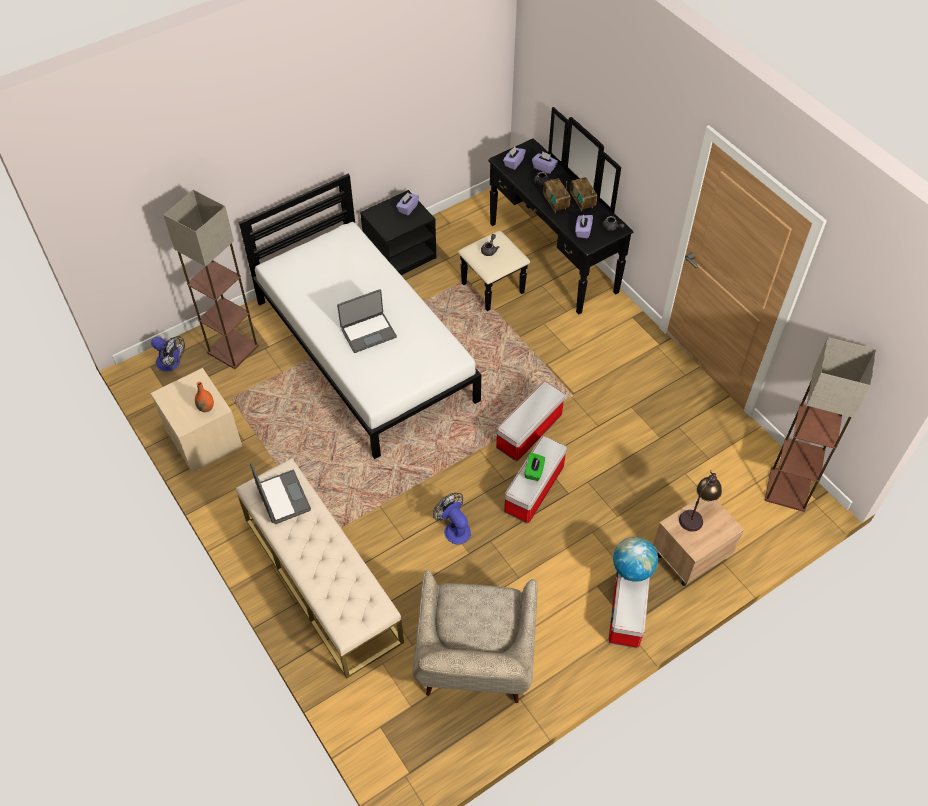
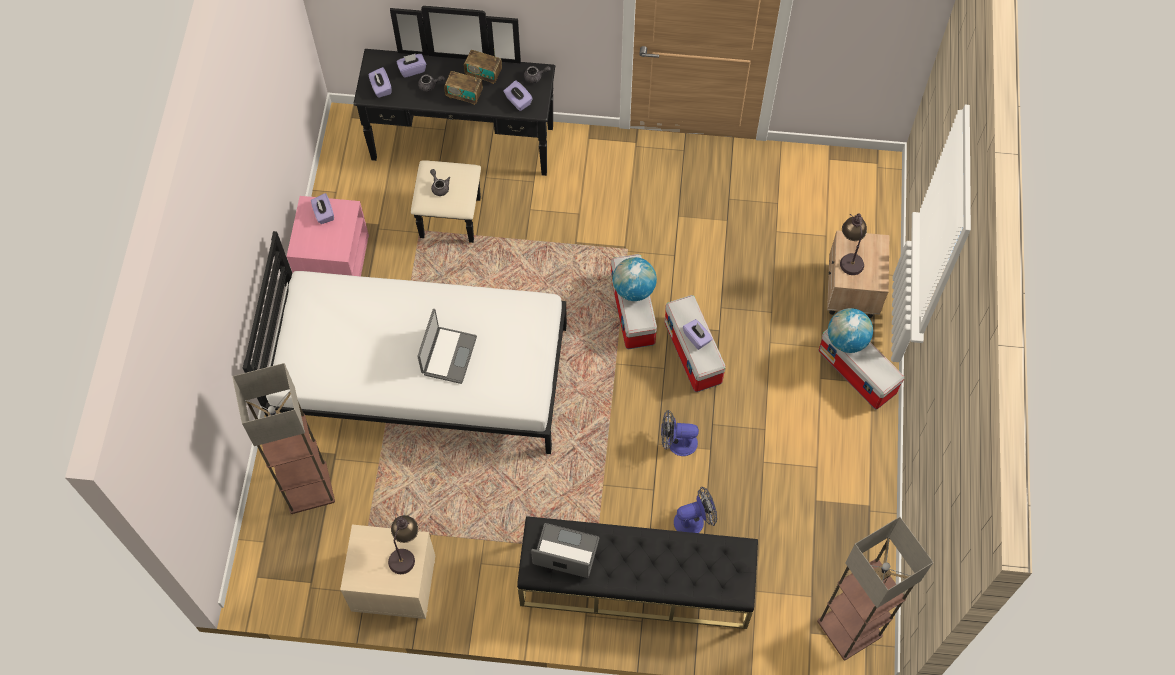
camera: 50 degrees left, 10 degrees up
(171, 364) = (273, 555): fan -> fan (694, 520)
(206, 408) = (405, 551): orange vase -> table lamp
(321, 579) = (635, 583): beige bench -> black bench
(400, 254) = (333, 261): black nightstand -> pink nightstand
(474, 664) = (813, 521): beige armchair -> none
(533, 408) = (633, 289): none -> globe
(534, 471) = (697, 338): green tissue box -> purple tissue box
(788, 490) = (853, 174): floor lamp -> floor lamp (850, 628)

